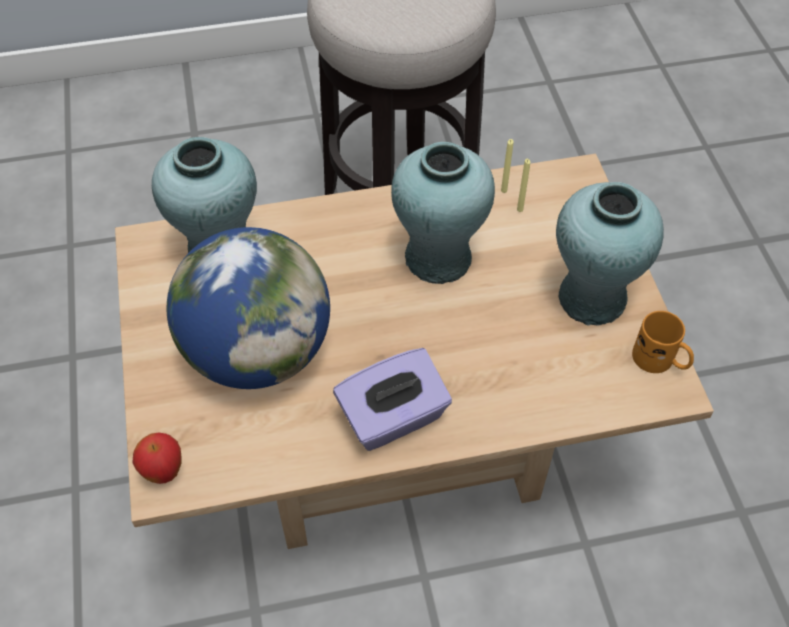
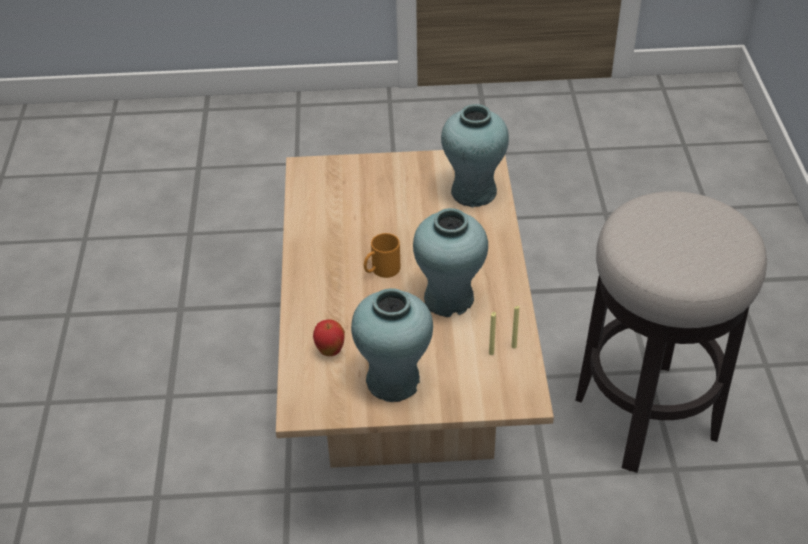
camera: 100 degrees right, 10 degrees down
(164, 472) = (311, 168): apple -> apple (330, 351)
(258, 352) = (385, 206): globe -> none
(393, 418) = (319, 262): purple tissue box -> none
(660, 361) = (326, 409): orange mug -> orange mug (381, 271)

